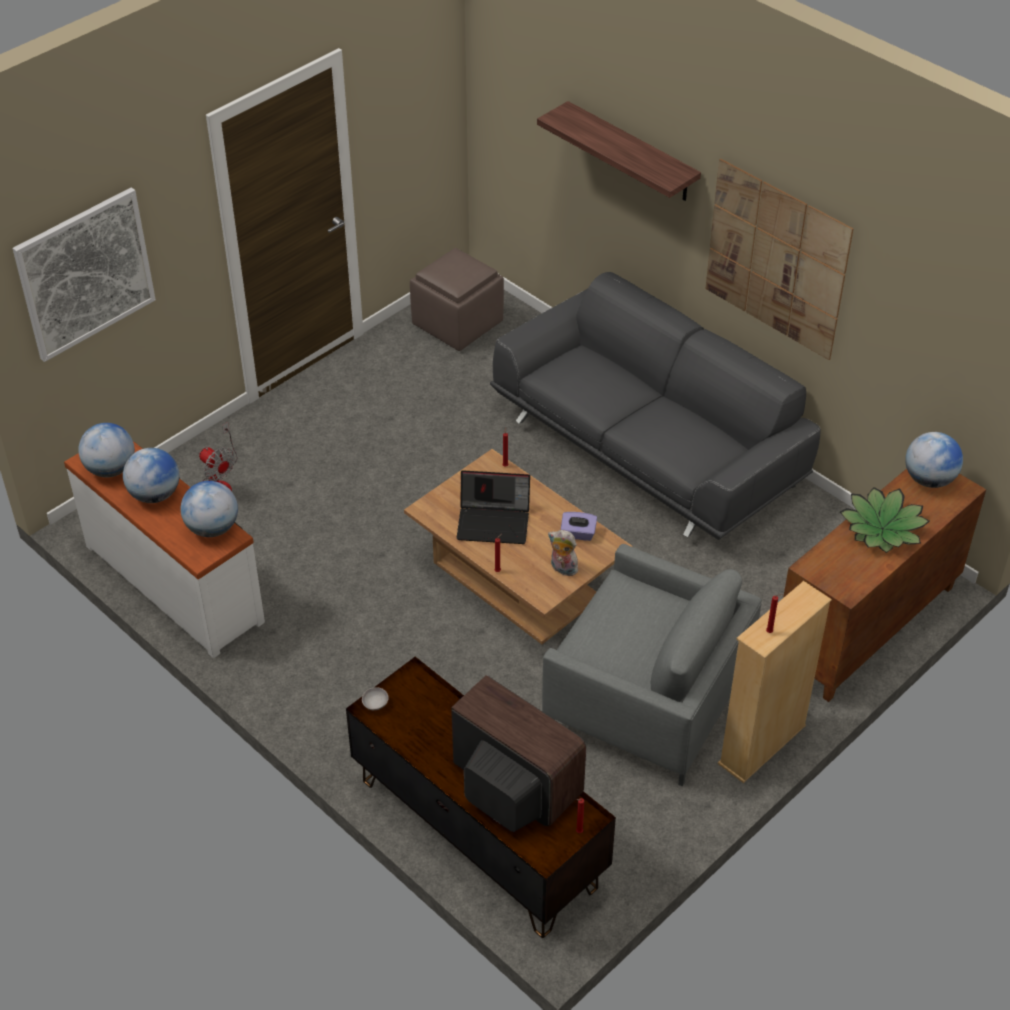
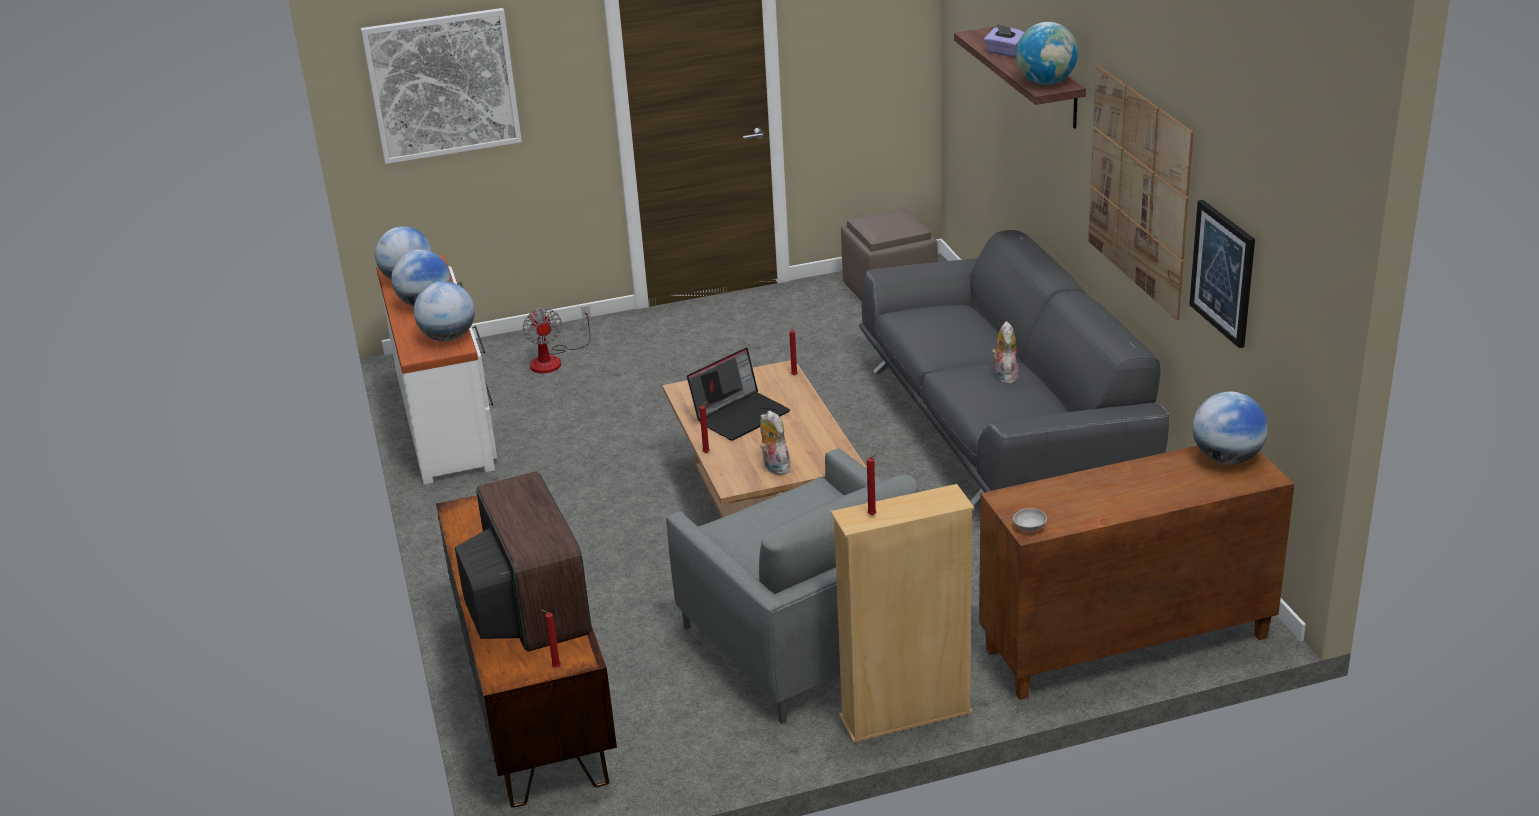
camera: 30 degrees right, 15 degrees down
(375, 704) = (465, 507): grey bowl -> grey bowl (1029, 527)
(494, 522) = (740, 415): laptop -> laptop turned 75 degrees counterclockwise
(578, 534) = (817, 444): purple tissue box -> purple tissue box (1005, 52)
(665, 171) = (1046, 82): none -> globe
(673, 420) = (1004, 376): none -> plush toy
(883, 529) = (1127, 487): potted plant -> none
(888, 332) = (1223, 272): none -> picture

